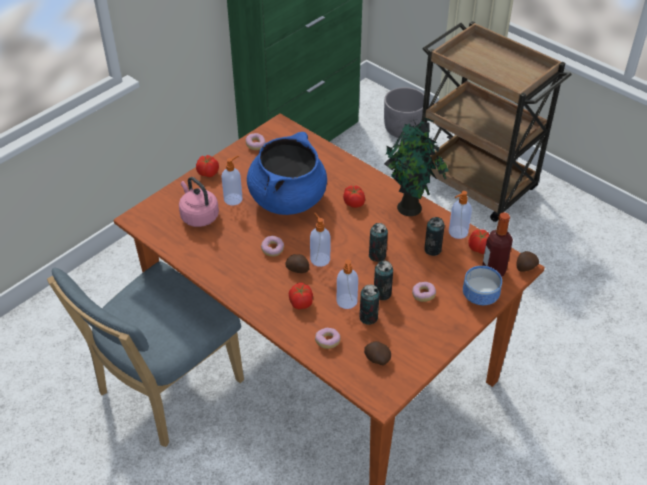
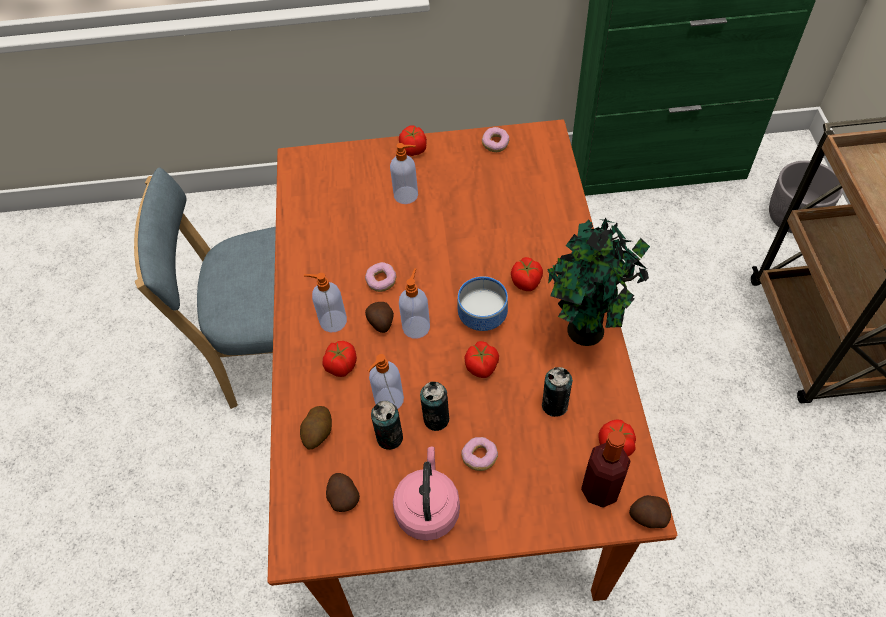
camera: 45 degrees right, 10 degrees up
(198, 216) = (353, 193): pink kettle -> pink kettle (428, 508)
(287, 199) = (460, 230): blue cooking pot -> none
(327, 341) = (318, 433): donut -> potato
(377, 255) = (482, 366): can -> tomato
(457, 232) = (610, 404): soap dispenser -> soap dispenser (332, 321)
(479, 297) = (542, 511): bowl -> bowl (480, 316)

